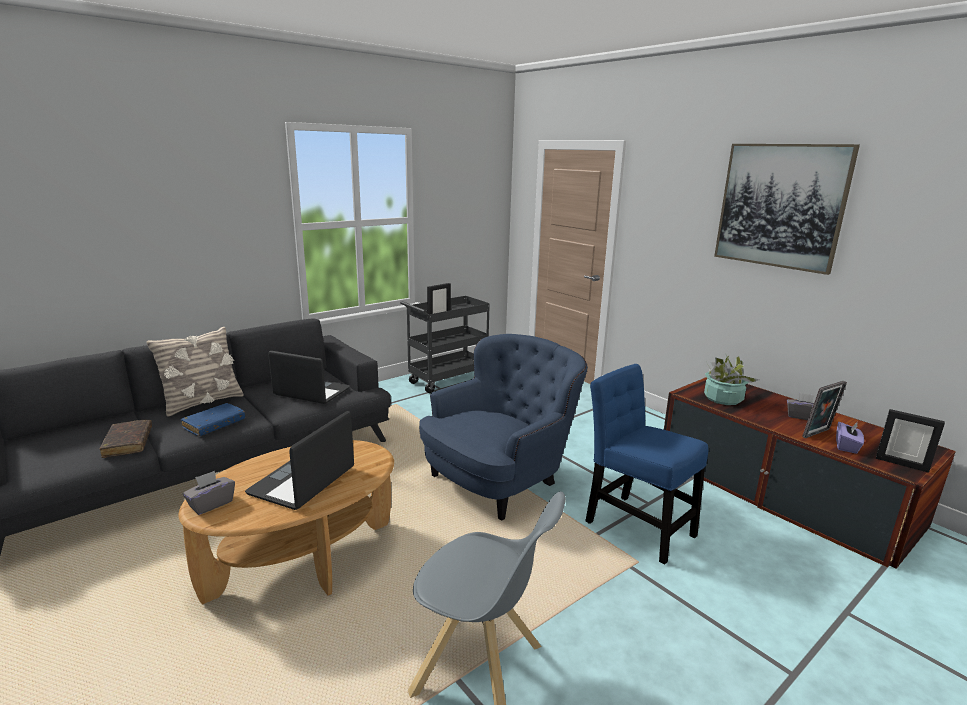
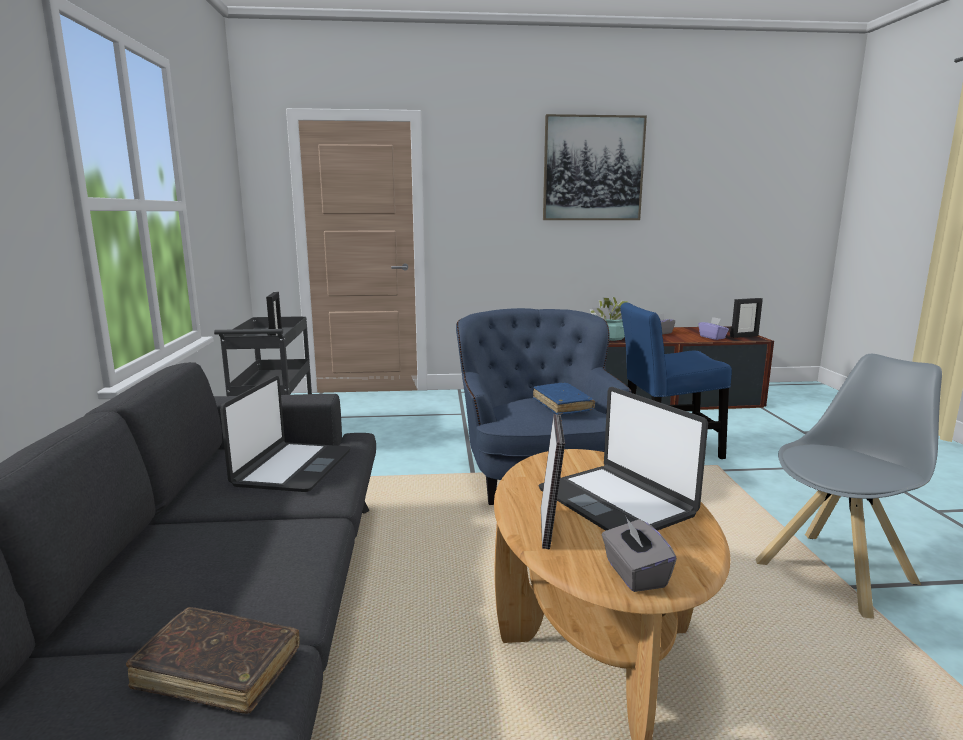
camera: 55 degrees left, 5 degrees down
(203, 403) = (152, 560): beige pillow -> none
(214, 424) = (278, 560): blue book -> blue book (562, 405)
(311, 392) = (292, 468): laptop -> laptop turned 135 degrees clockwise
(818, 434) = (690, 337): picture frame -> picture frame (550, 528)

